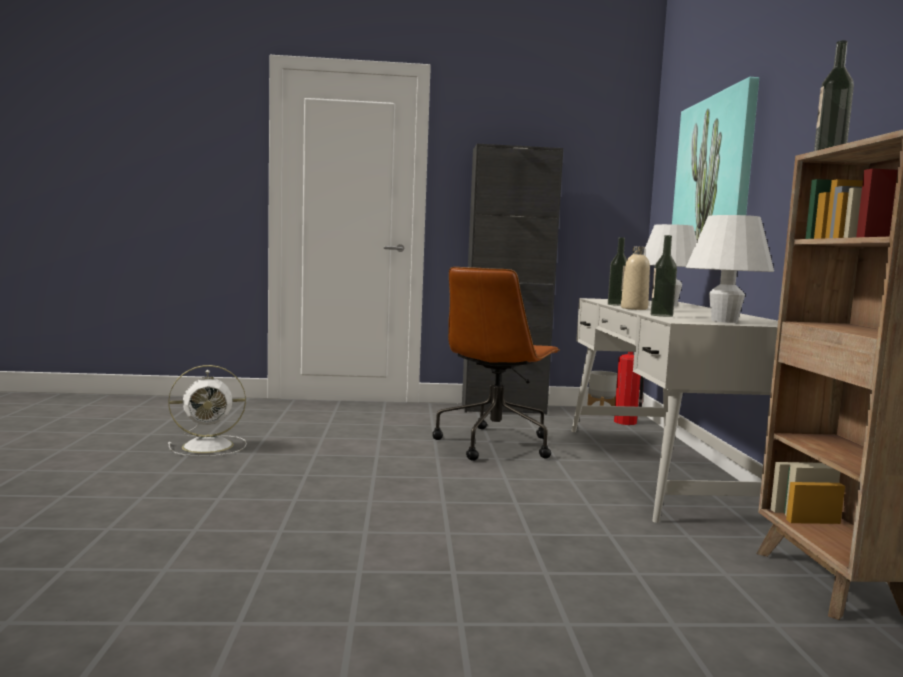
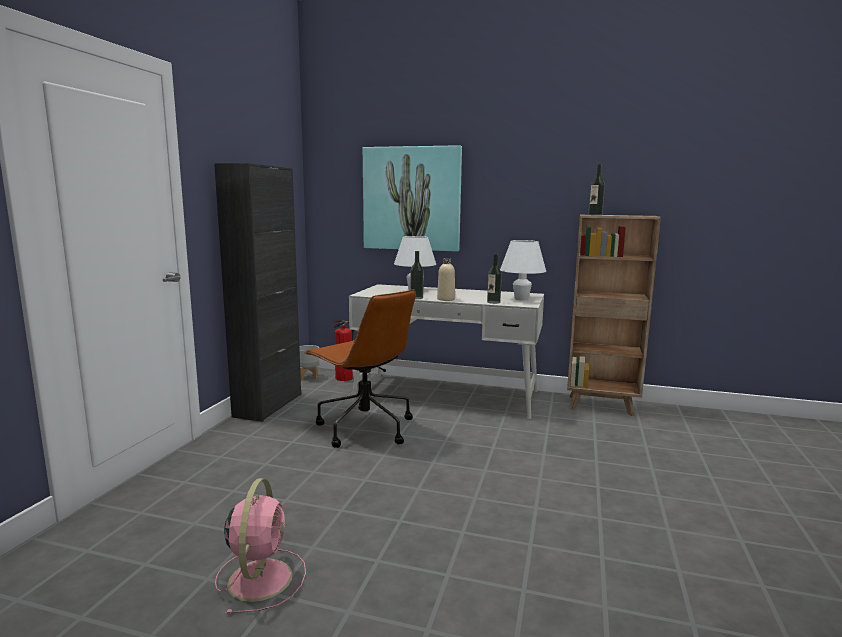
camera: 70 degrees left, 5 degrees up
(210, 446) = (261, 577): white fan -> pink fan

